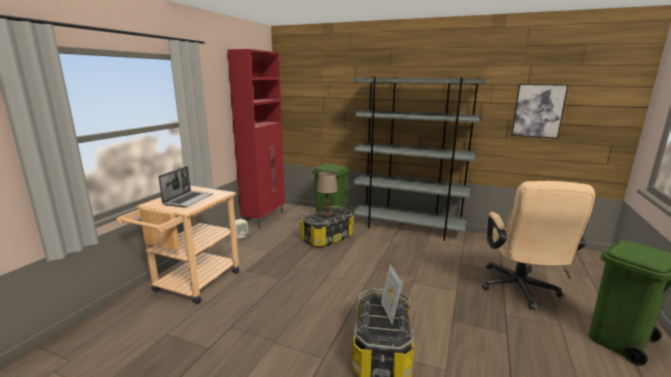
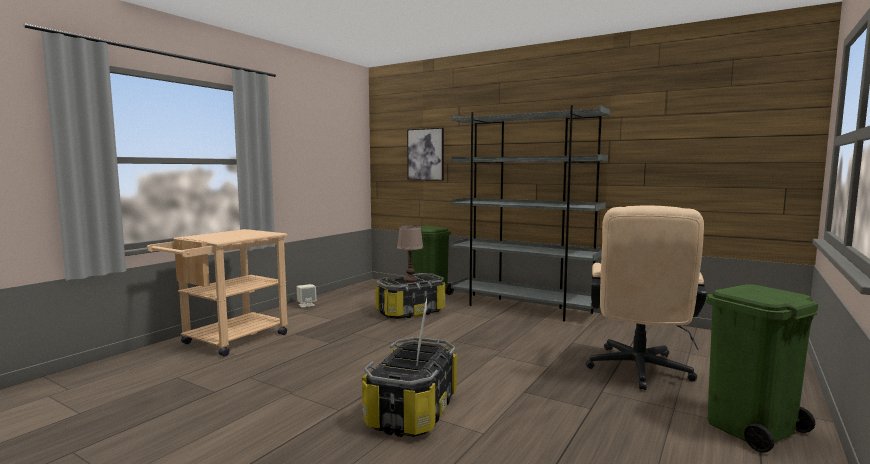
camera: 10 degrees right, 10 degrees down
(188, 200) = (230, 236): laptop -> none
(264, 218) = (345, 292): red cabinet -> none
(538, 111) = (681, 146): picture -> picture (425, 154)

